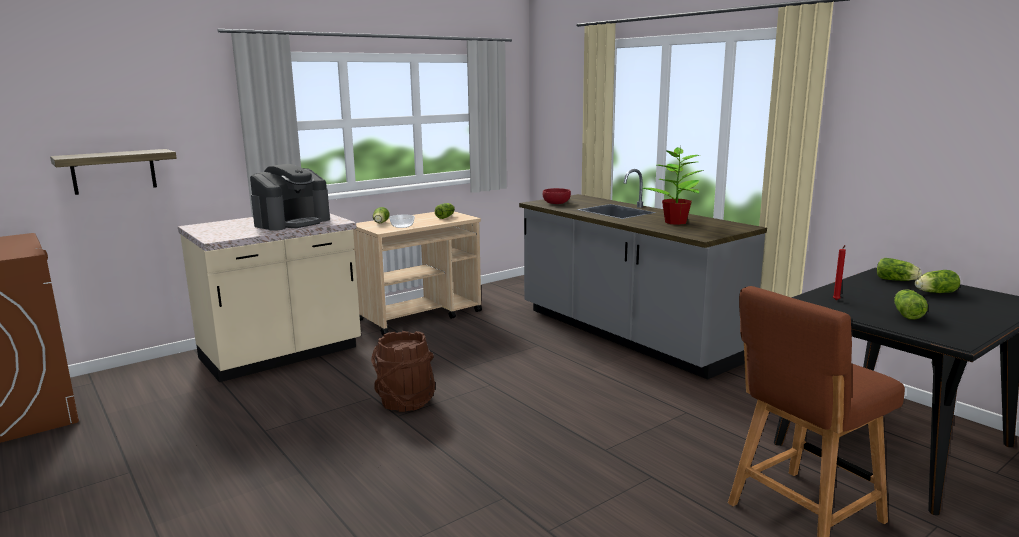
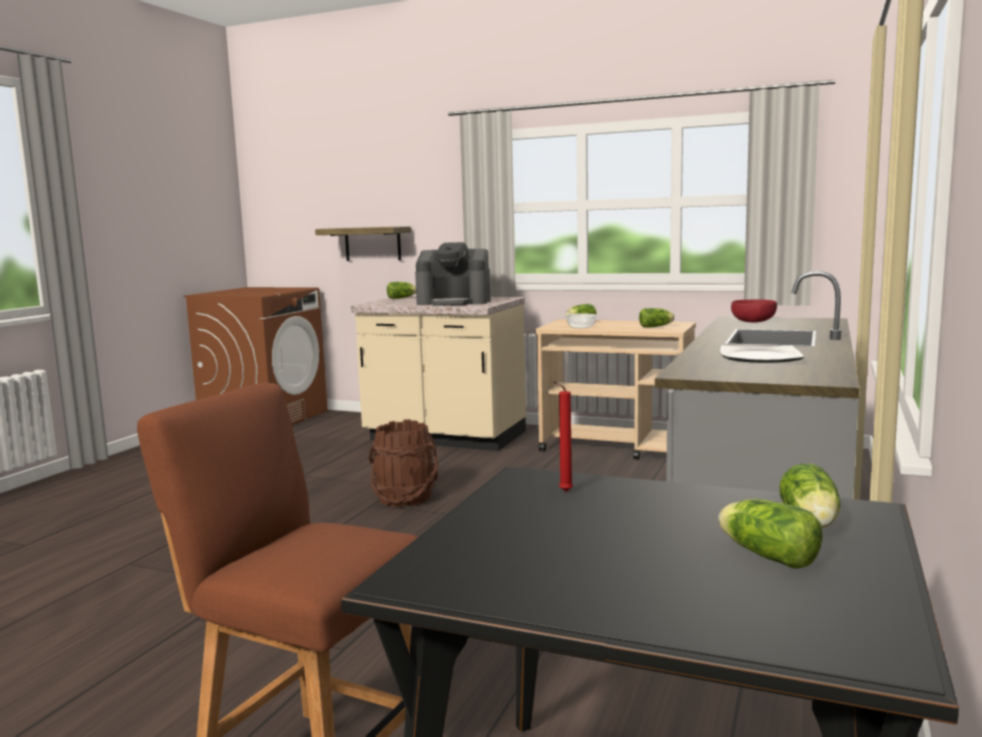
camera: 60 degrees right, 5 degrees down
(675, 222) = (761, 357): potted plant -> plate
(906, 314) = (548, 539): lettuce -> lettuce (402, 298)

